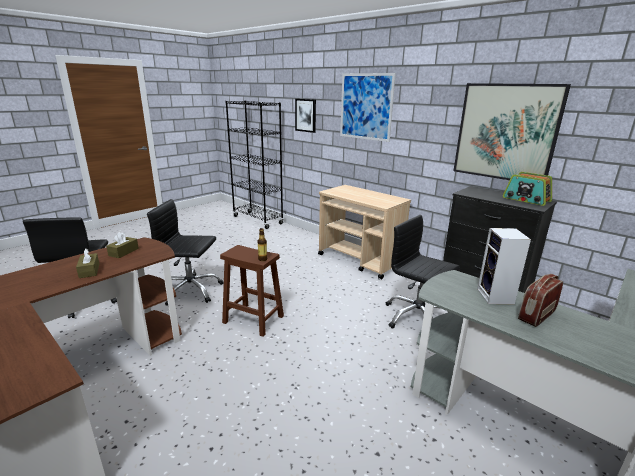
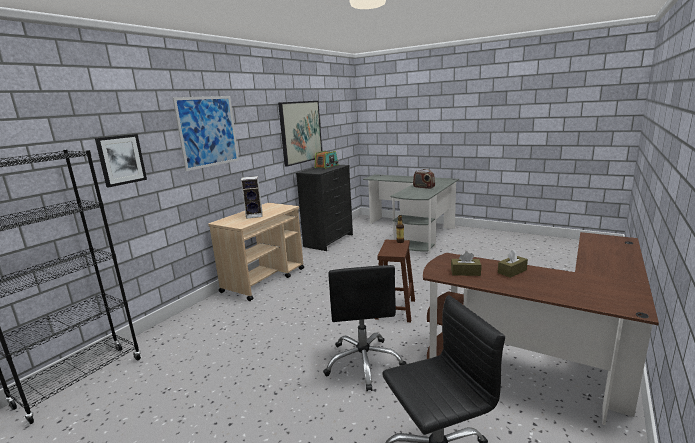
camera: 100 degrees left, 5 degrees down
(417, 317) = (355, 255): black office chair -> none
(496, 297) = (414, 190): speaker -> speaker (255, 215)

